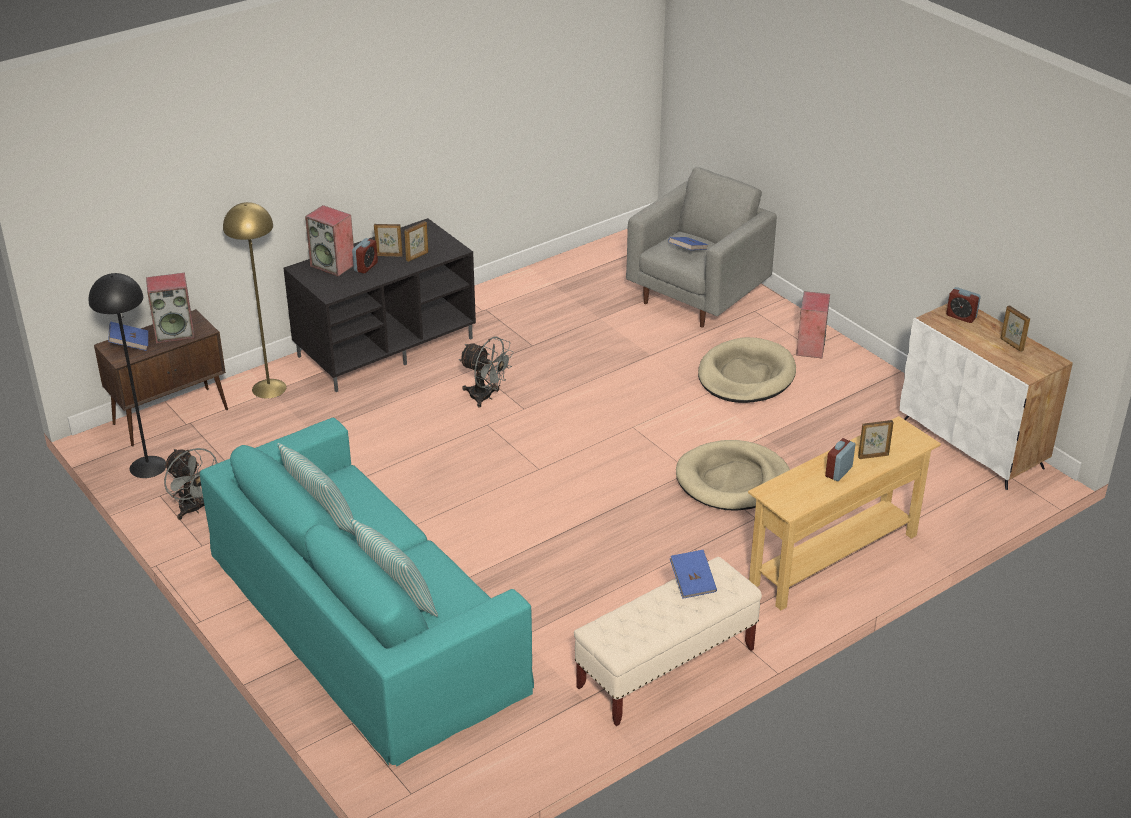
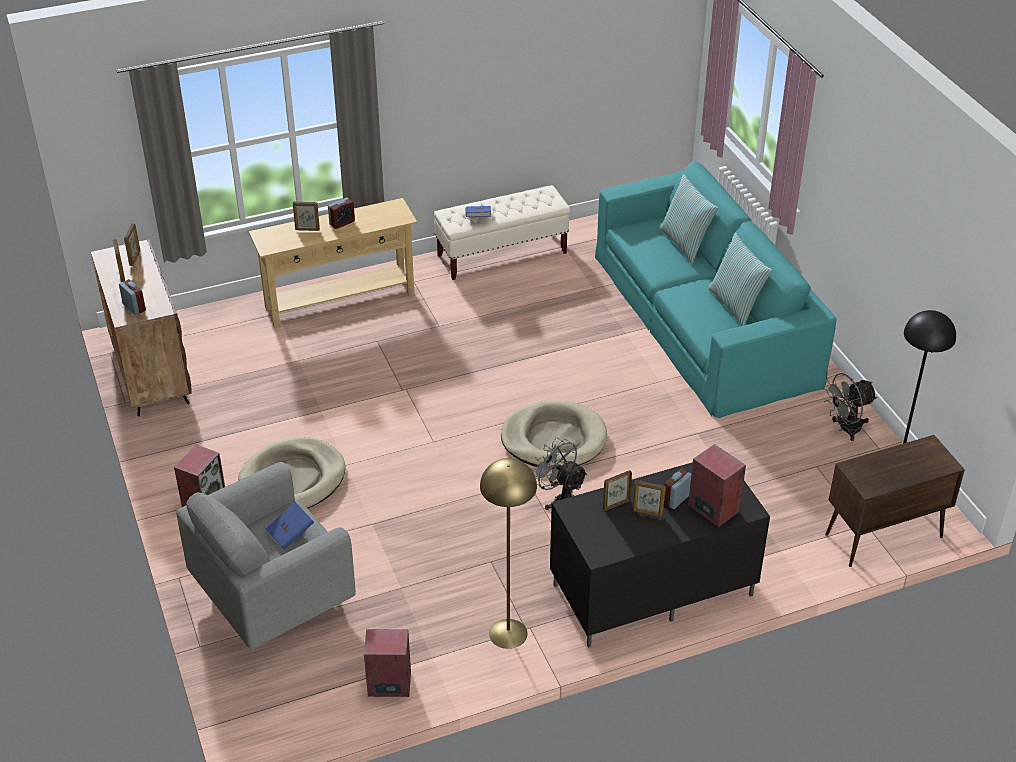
camera: 165 degrees left, 5 degrees up
(130, 344) = (926, 462): blue book -> none
(175, 332) = (881, 469): speaker -> speaker (388, 684)
(195, 509) = (845, 429): grey fan -> grey fan turned 90 degrees counterclockwise
(269, 388) = (783, 555): yellow floor lamp -> yellow floor lamp (508, 633)
(733, 480) = (375, 375): beige dog bed -> beige dog bed (554, 439)
(973, 444) = (150, 370): white cabinet -> brown cabinet
(1017, 362) = (135, 258): none -> picture frame

